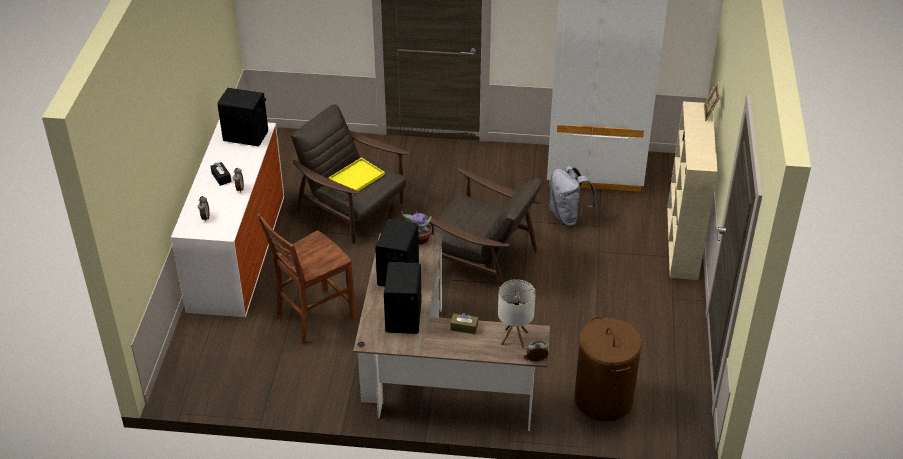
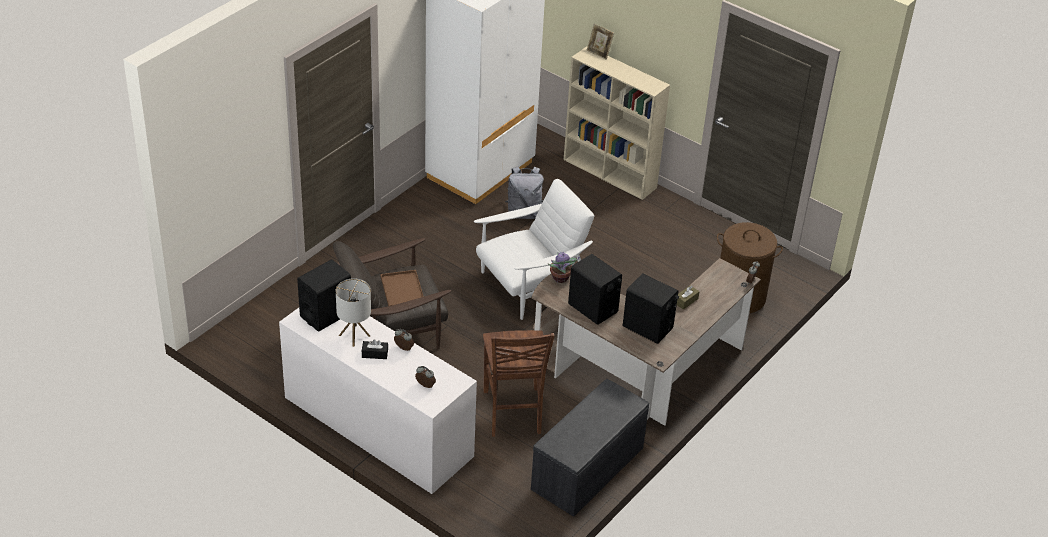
camera: 60 degrees left, 0 degrees up
(282, 391) = (588, 469): none -> grey bench
(356, 178) = (403, 290): yellow tray -> brown tray
(481, 260) = (531, 284): brown armchair -> white armchair
(514, 338) = (718, 281): table lamp -> table lamp (354, 335)

